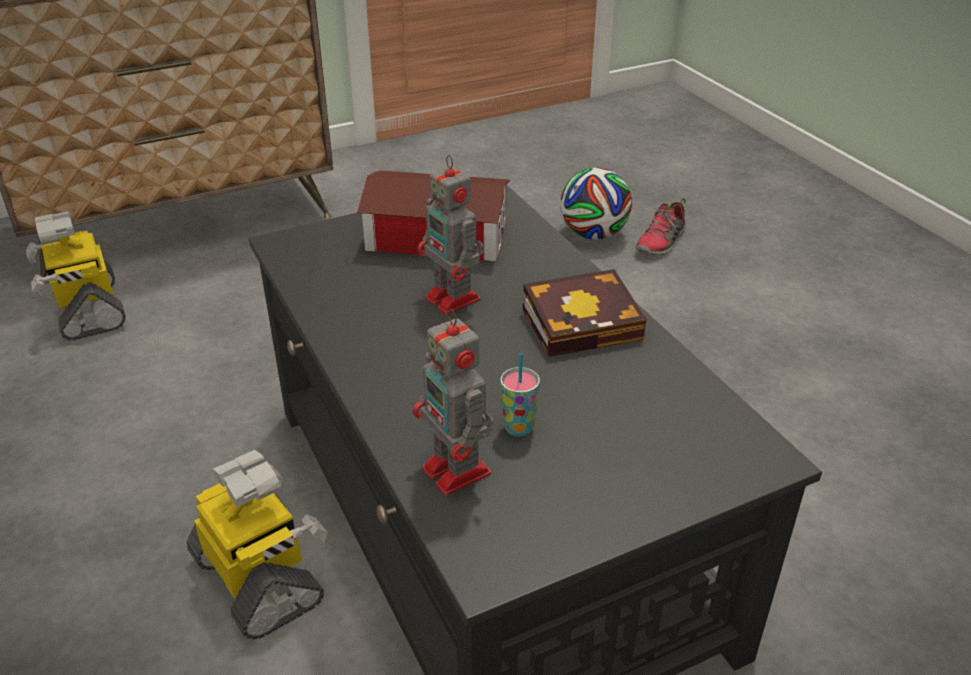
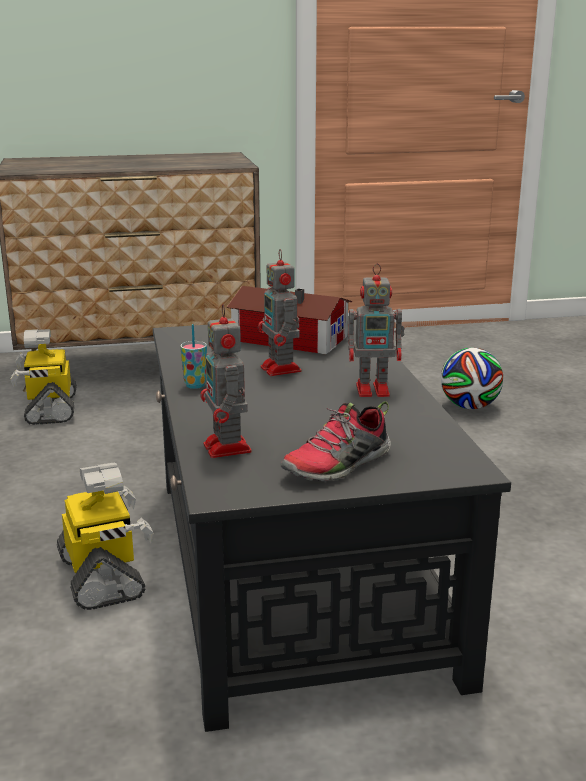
camera: 15 degrees right, 15 degrees down
(518, 428) = (287, 434): cup -> cup (195, 385)
(586, 322) = (375, 390): book -> toy robot
(661, 242) = (527, 418): shoe -> shoe (338, 466)

